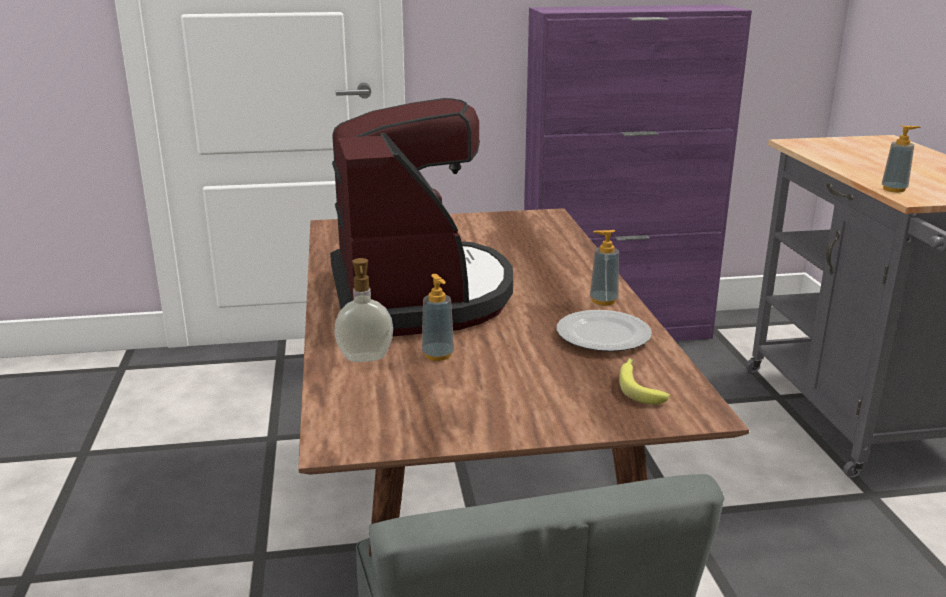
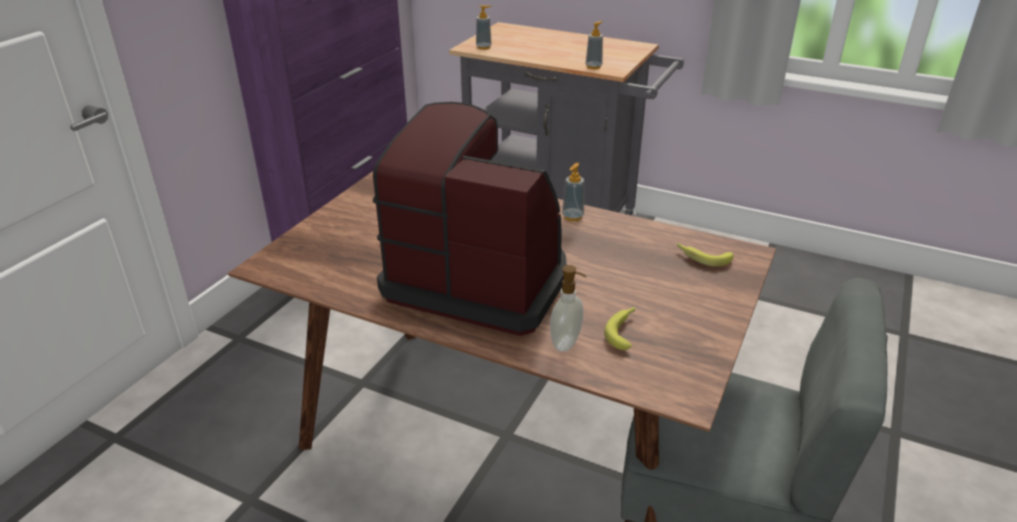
camera: 55 degrees left, 10 degrees up
(422, 380) = (624, 331): none -> banana
(438, 355) = (591, 310): soap dispenser -> soap dispenser (483, 47)
(602, 336) = (624, 239): plate -> none

